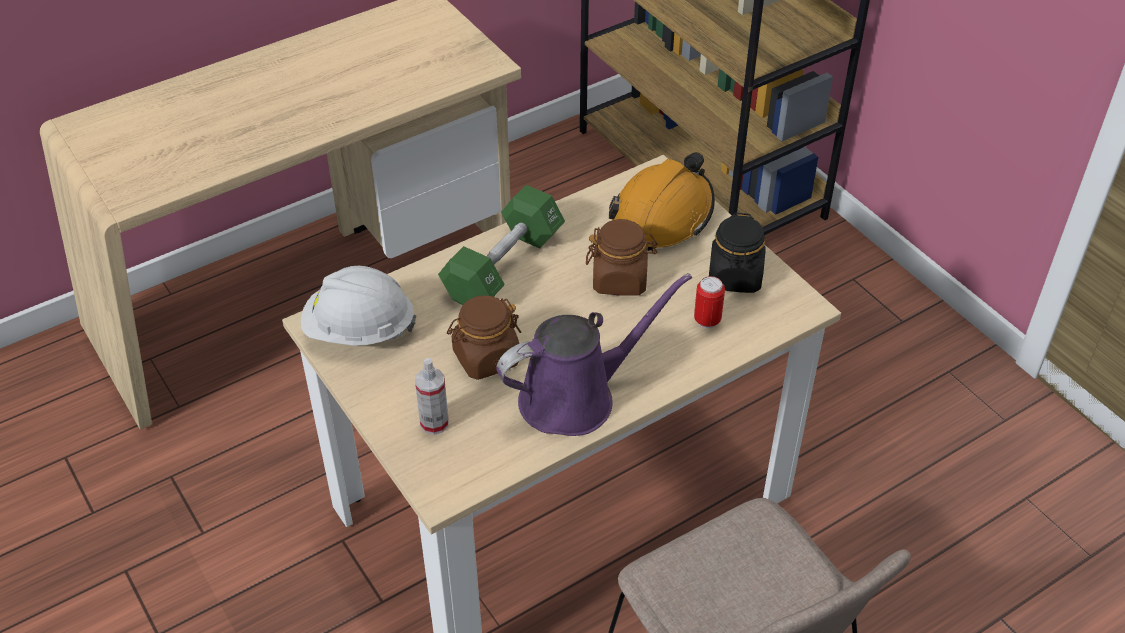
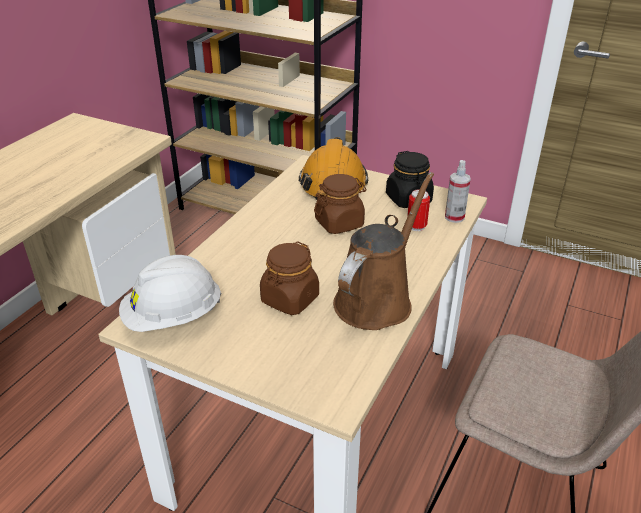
camera: 30 degrees left, 10 degrees down
(434, 423) = (288, 357): spray bottle -> spray bottle (454, 217)
(503, 267) = (252, 241): green dumbbell -> none
(576, 397) = (377, 299): purple watering can -> brown watering can

